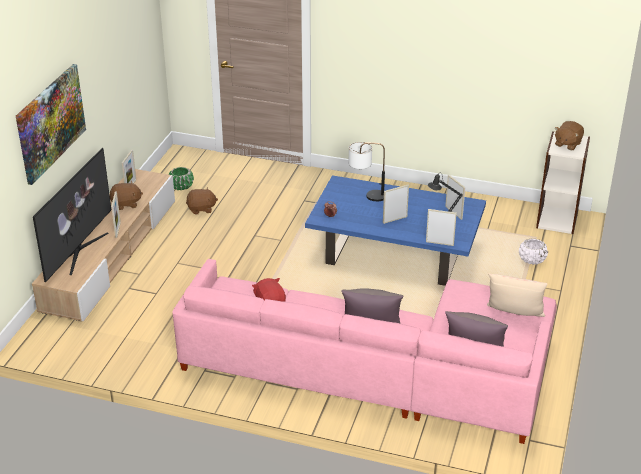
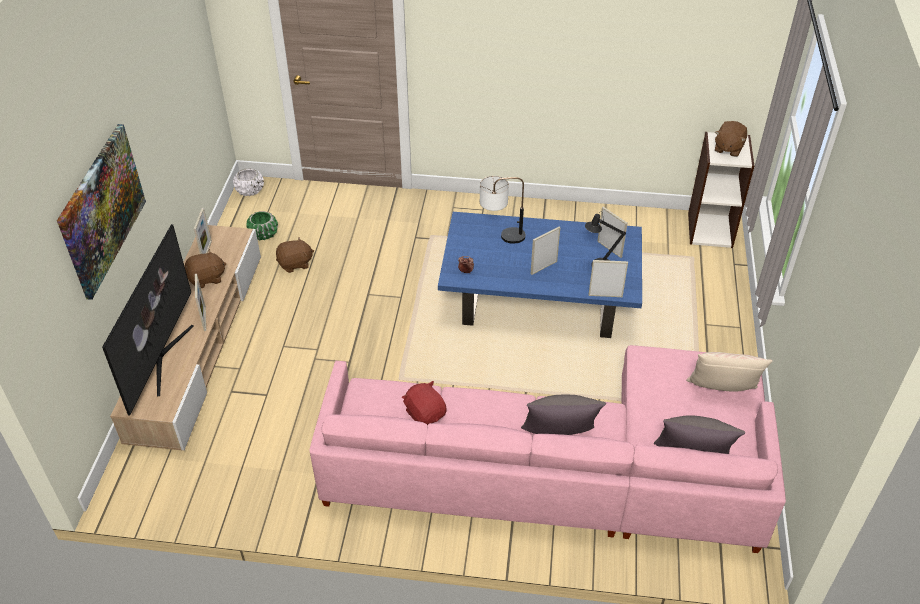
camera: 10 degrees left, 10 degrees up
(532, 260) = (697, 289): white planter -> white planter (250, 191)

